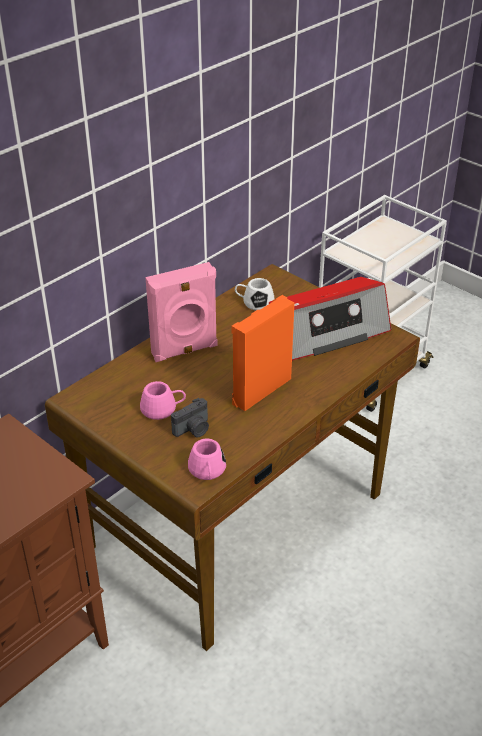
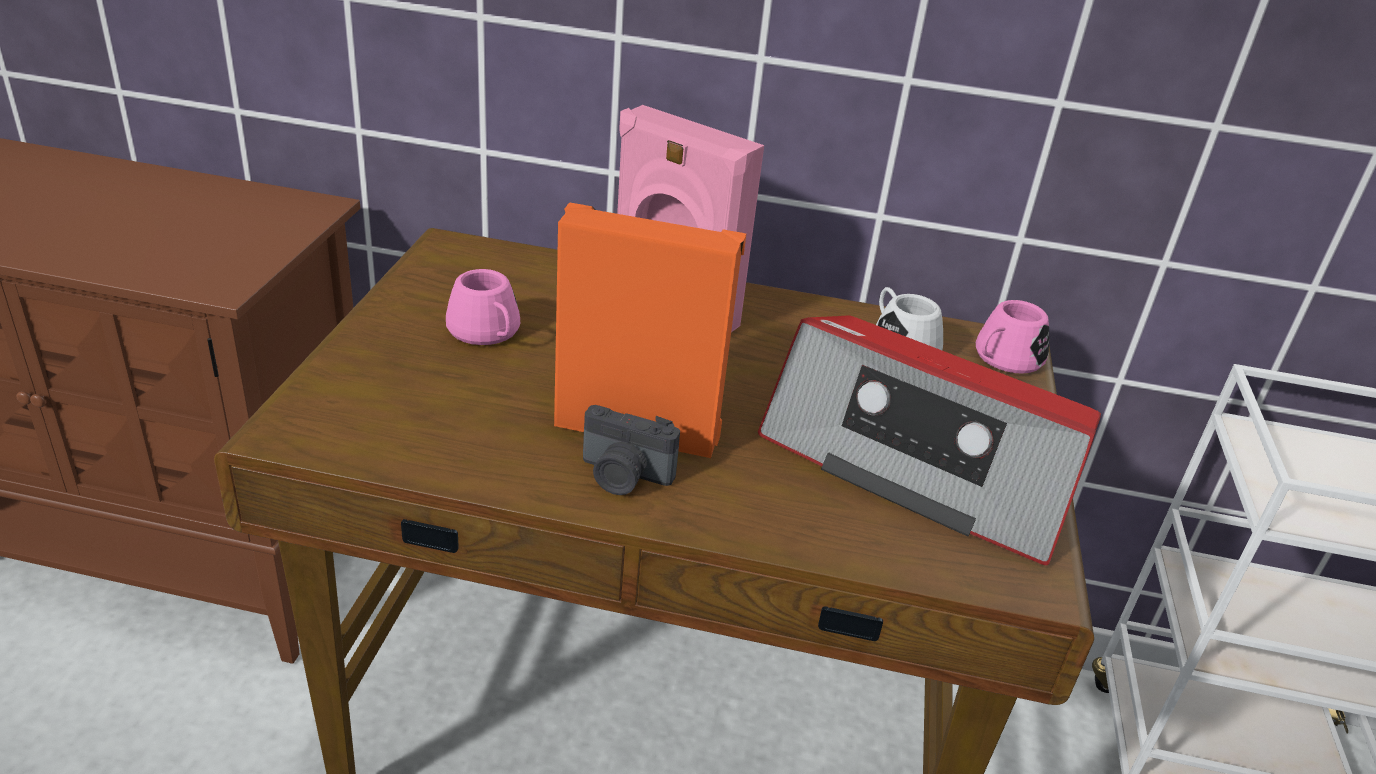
camera: 55 degrees right, 5 degrees down
(193, 429) = (453, 382): camera -> camera (623, 476)
(207, 472) = (336, 433): pink mug -> pink mug (1003, 360)

